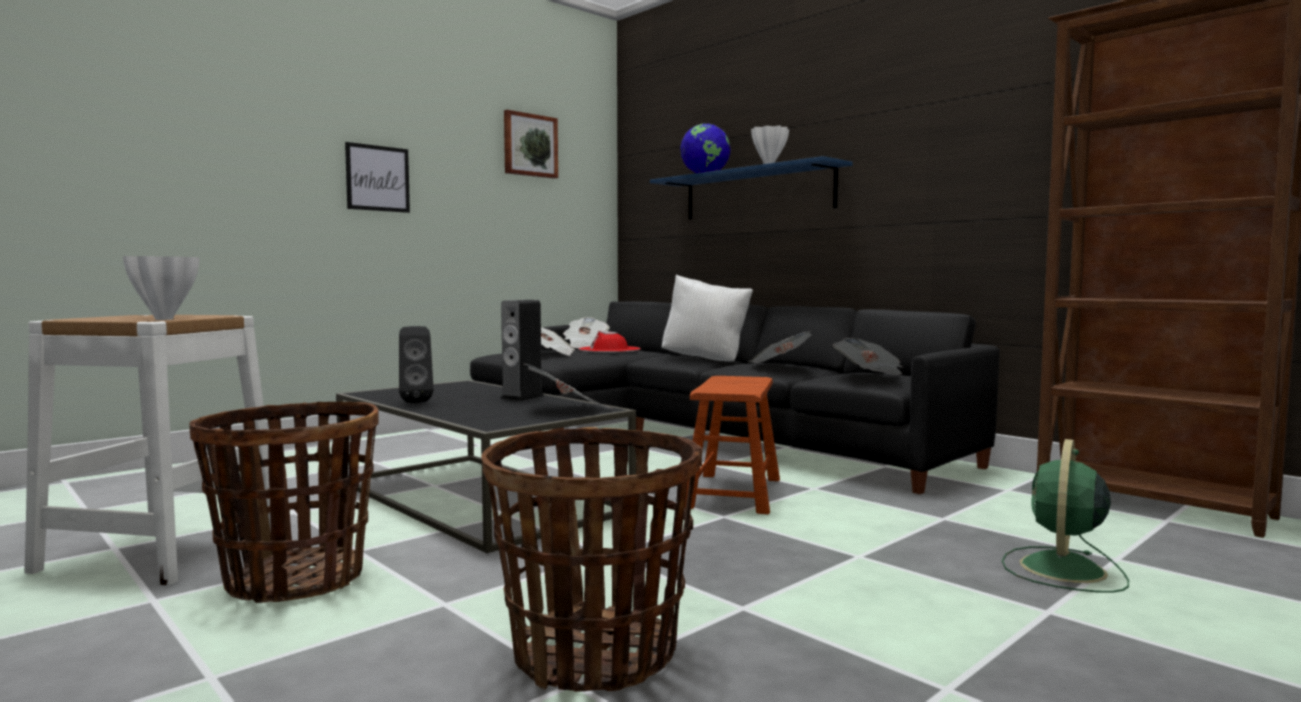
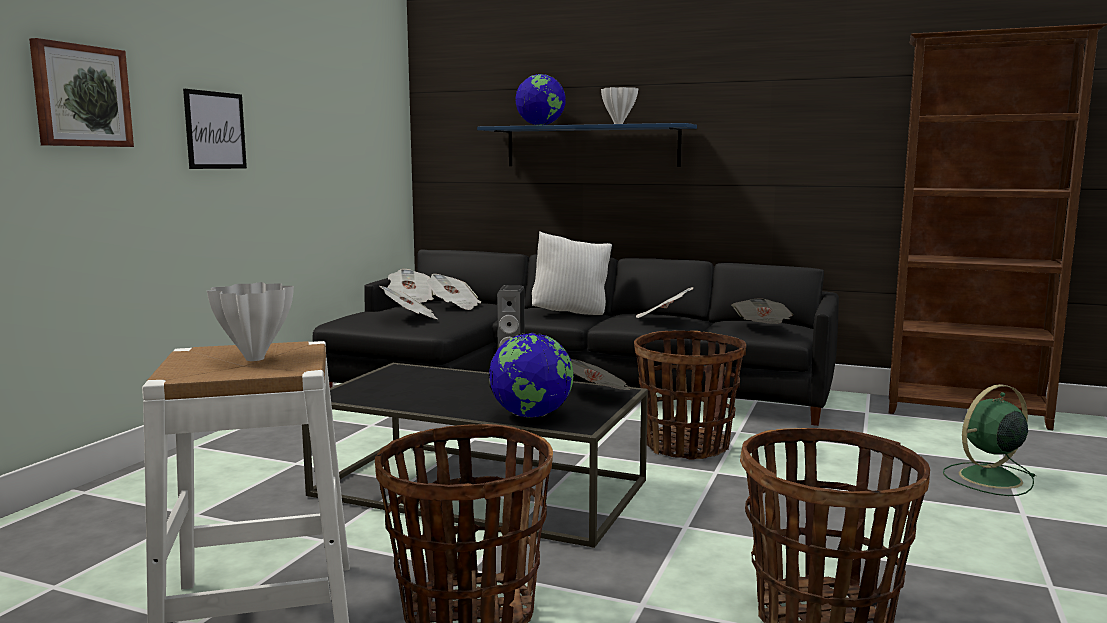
camera: 25 degrees left, 5 degrees up
(416, 402) = (426, 403): black speaker -> none
(474, 416) = (532, 415): none -> globe
(530, 145) = (343, 84): picture -> picture (81, 96)
(609, 349) = (454, 306): red hat -> newspaper
(733, 493) = (687, 446): brown stool -> basket
(1062, 570) = (988, 478): green fan -> green fan turned 60 degrees clockwise

